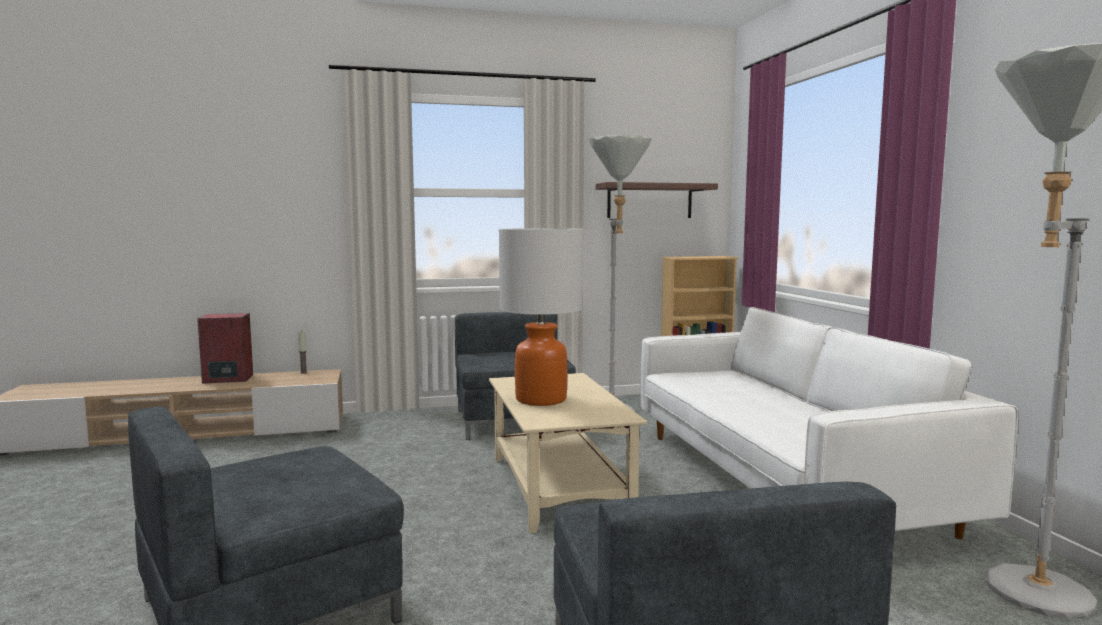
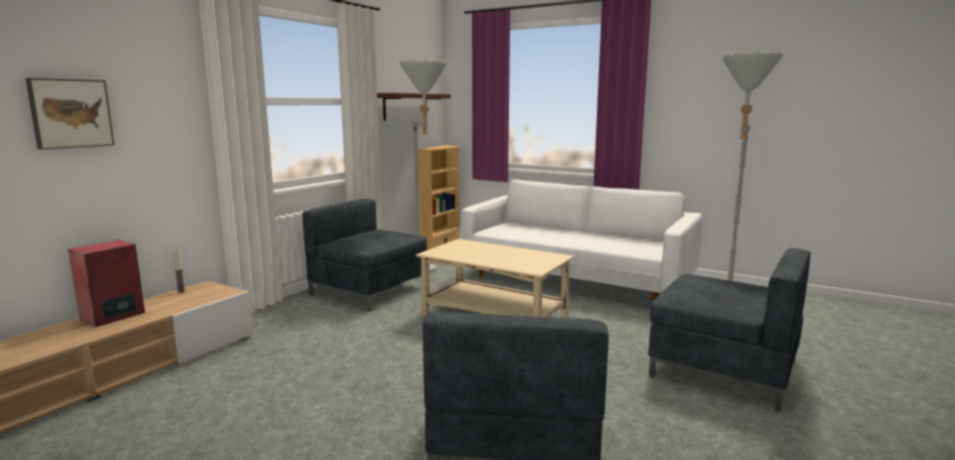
camera: 45 degrees left, 5 degrees up
(225, 201) = (70, 113): none -> picture
(540, 399) = (492, 258): table lamp -> none

